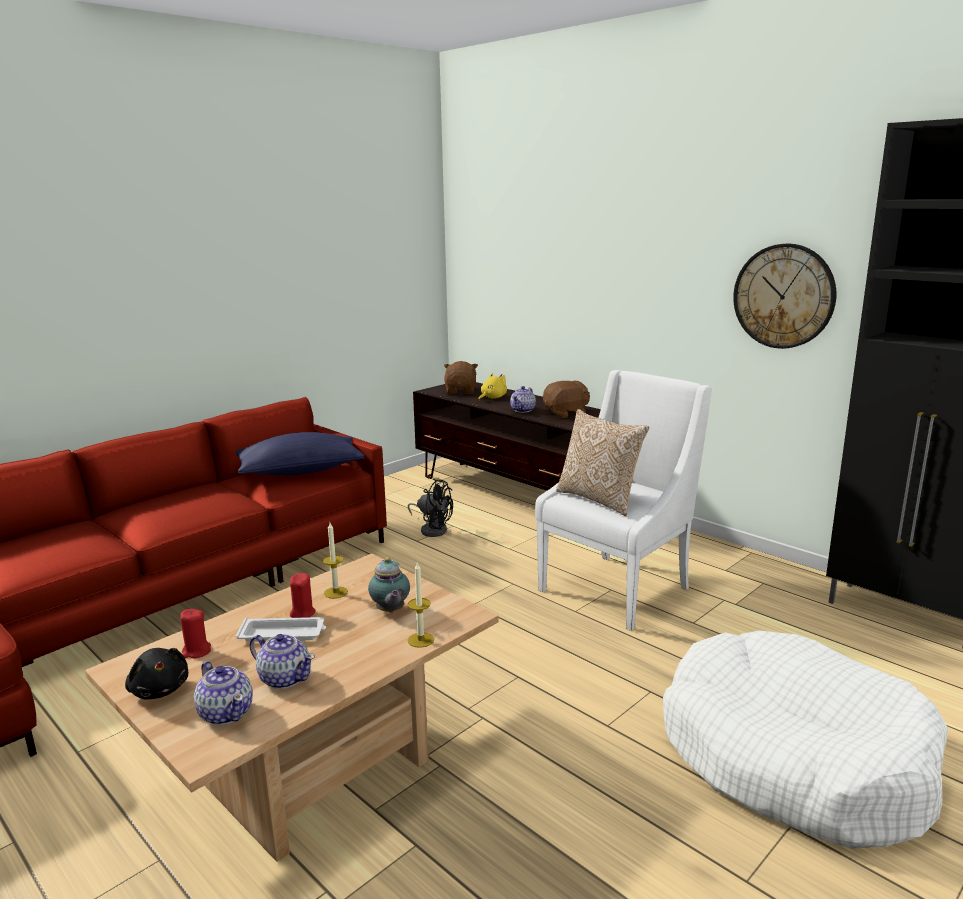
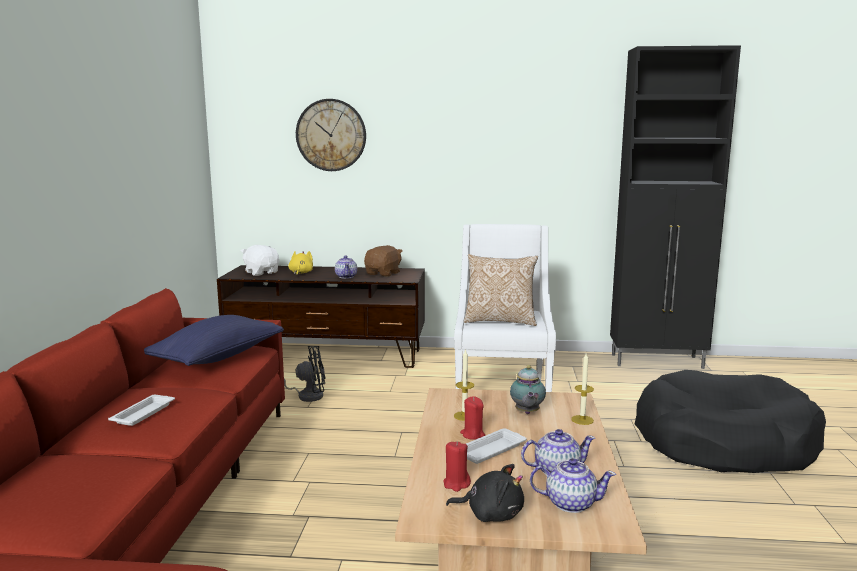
camera: 40 degrees left, 5 degrees down
(167, 507) = (144, 413): none -> white tray
(390, 611) = (526, 413): teapot -> teapot turned 60 degrees clockwise
(461, 391) = (262, 272): brown plush toy -> white plush toy
(783, 296) = (549, 163): wall clock -> wall clock (331, 135)
(793, 758) = (723, 443): white dog bed -> black dog bed

